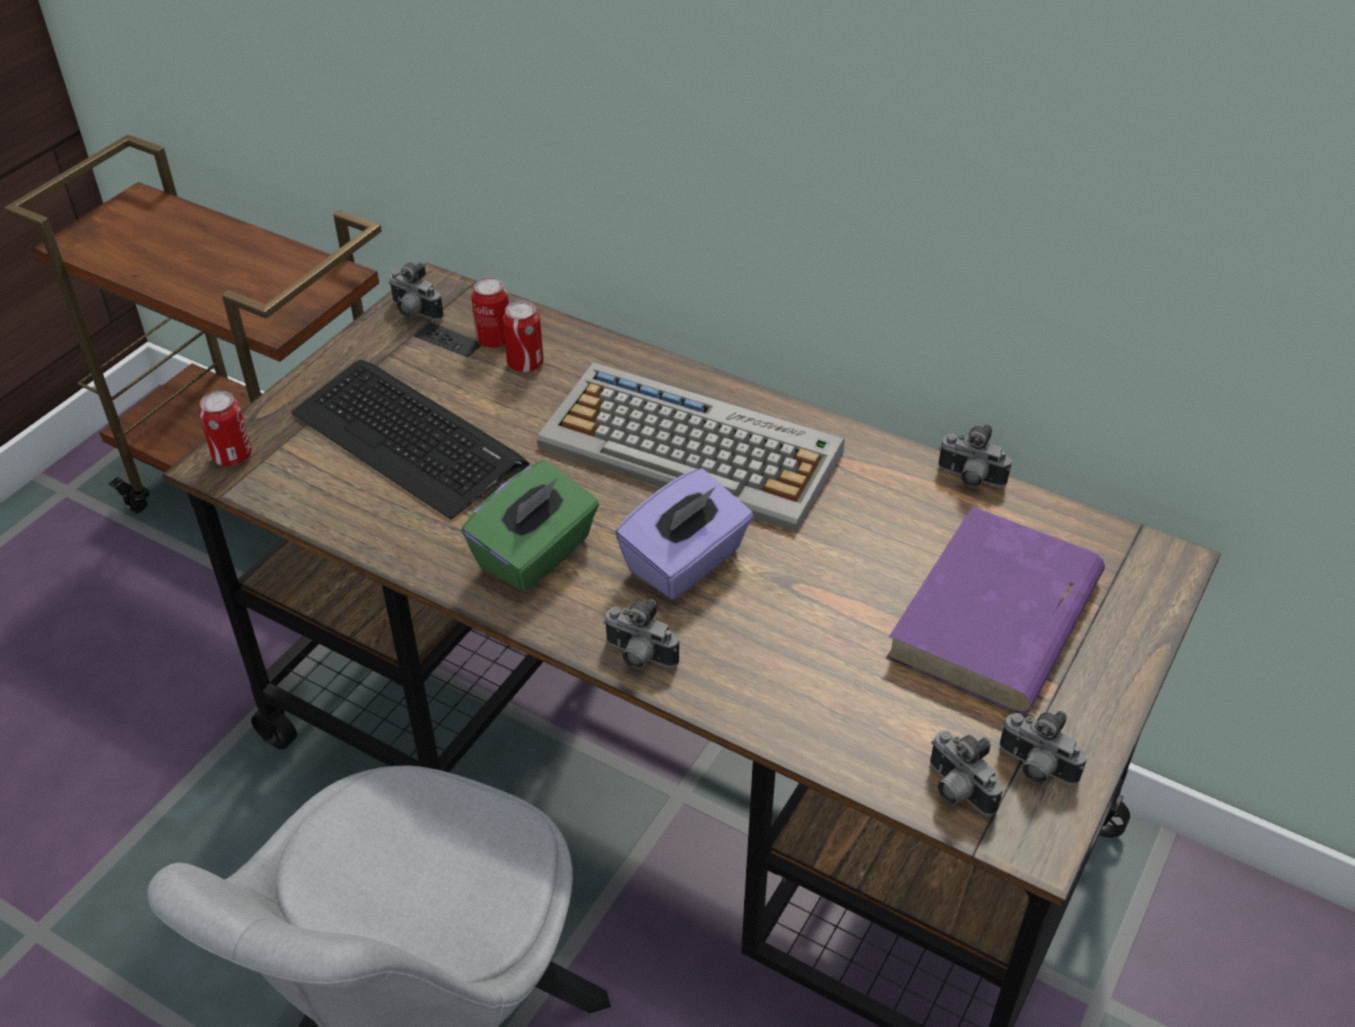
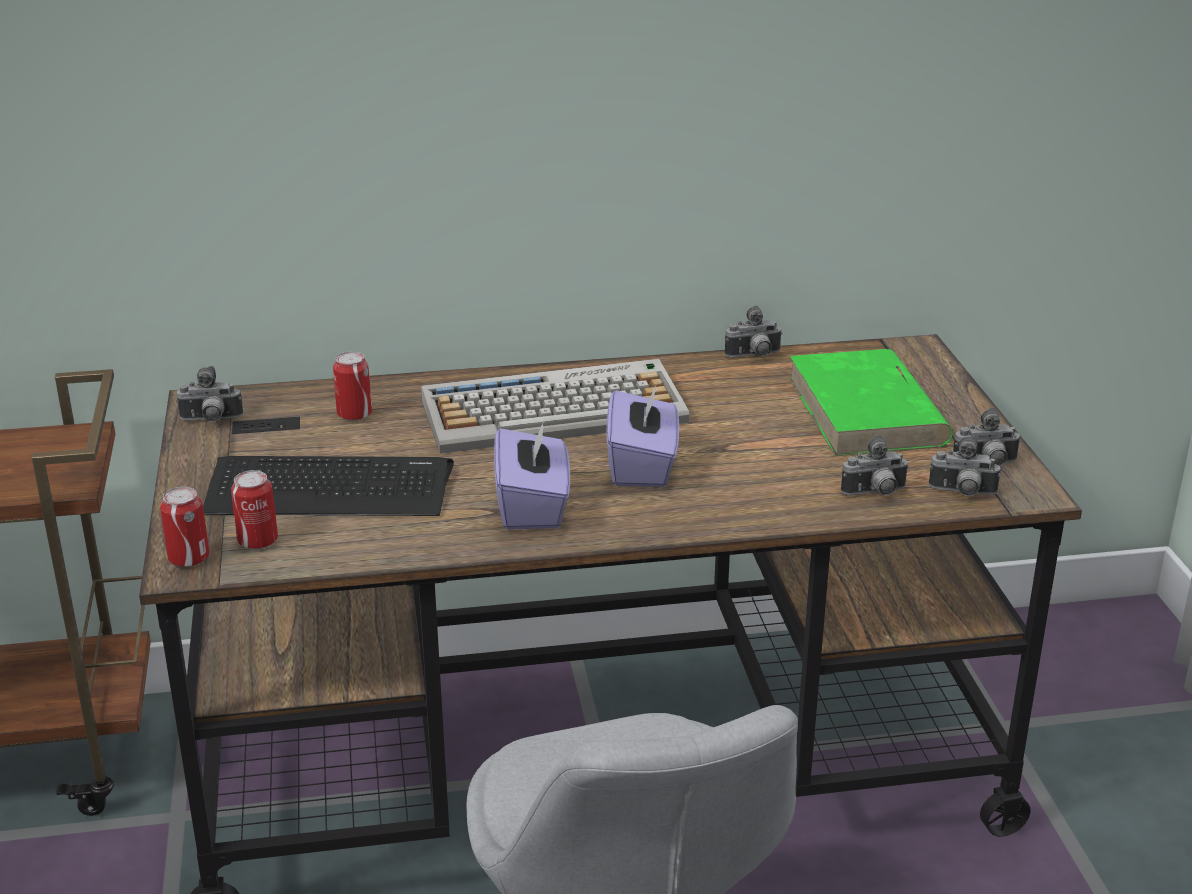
camera: 40 degrees left, 15 degrees down
(494, 339) = (306, 411): can -> can (258, 541)
(536, 554) = (533, 506): green tissue box -> purple tissue box
(638, 657) = (687, 523): camera -> camera (875, 493)
(995, 619) = (867, 412): purple book -> green book

